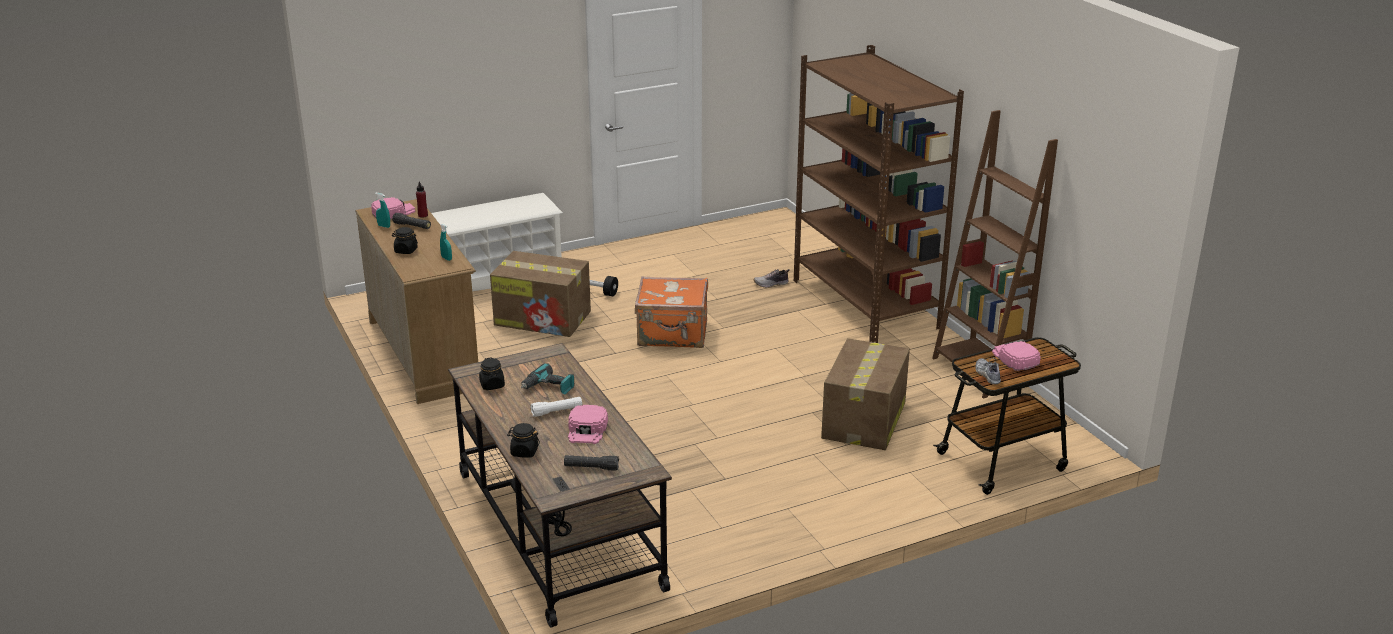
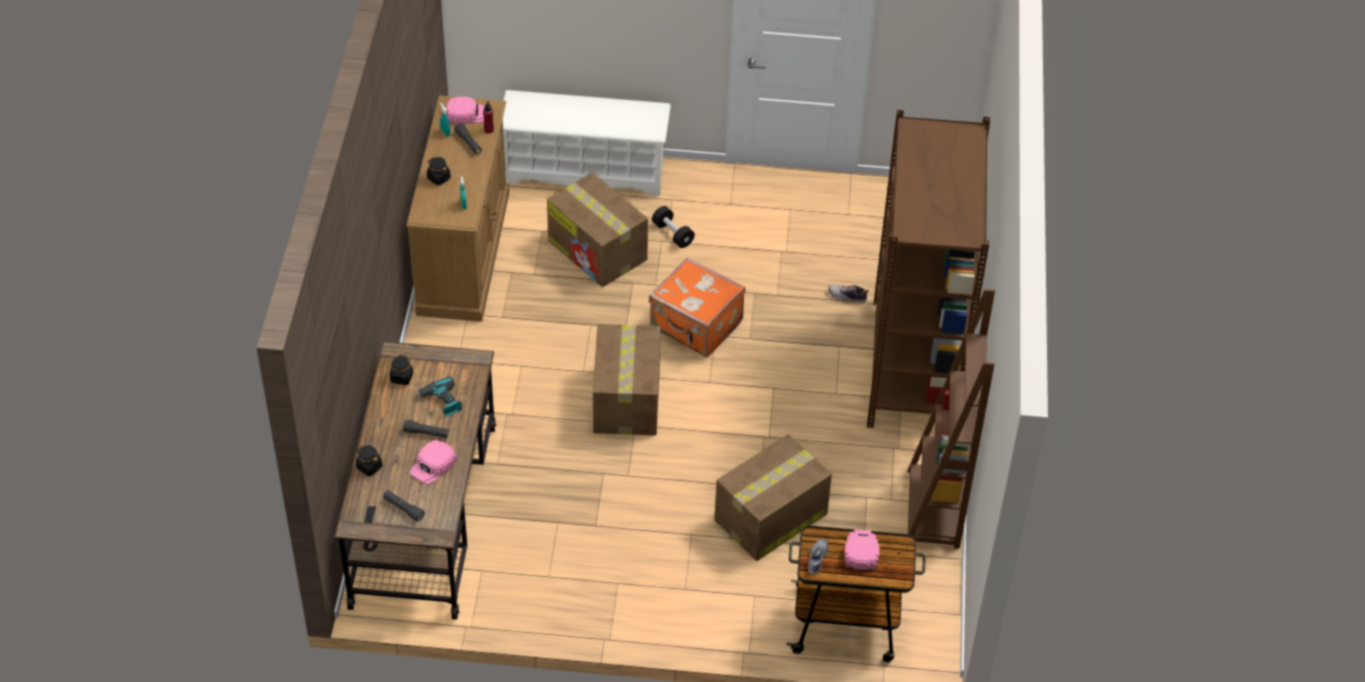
camera: 30 degrees right, 20 degrees up
(557, 411) = (426, 433): white flashlight -> black flashlight
(664, 394) = (626, 401): none -> cardboard box

